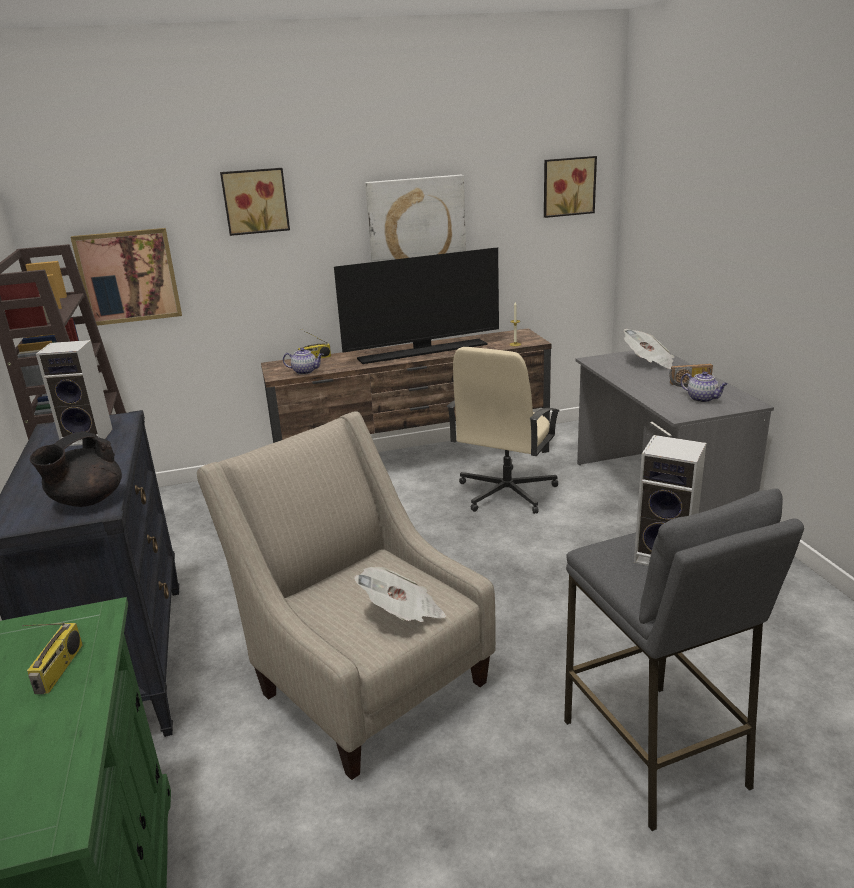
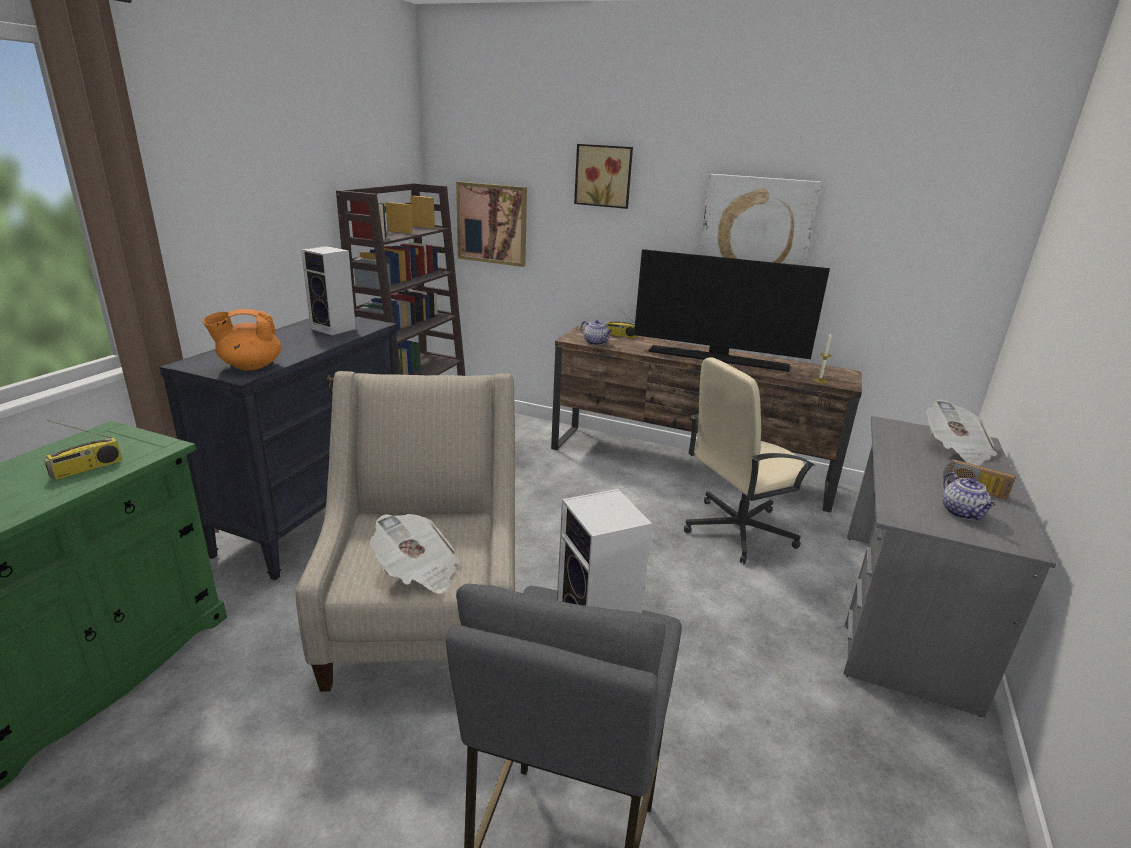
camera: 35 degrees right, 0 degrees up
(86, 501) = (250, 366): black teapot -> orange teapot
(568, 186) = (960, 217): picture -> none

